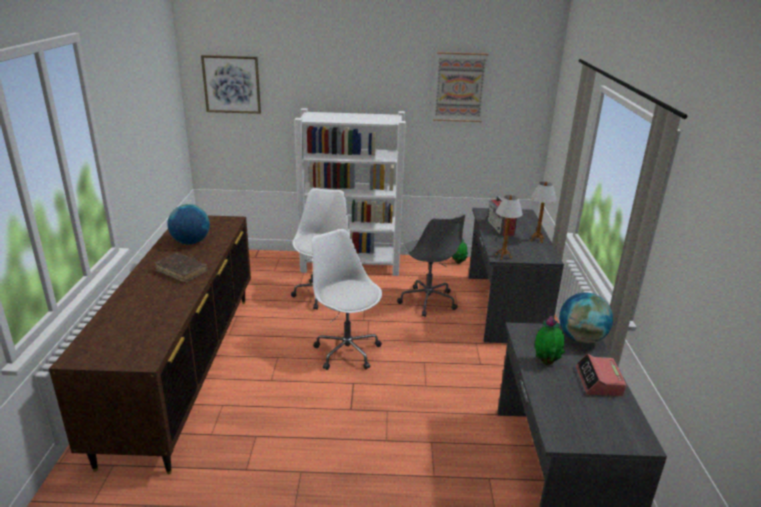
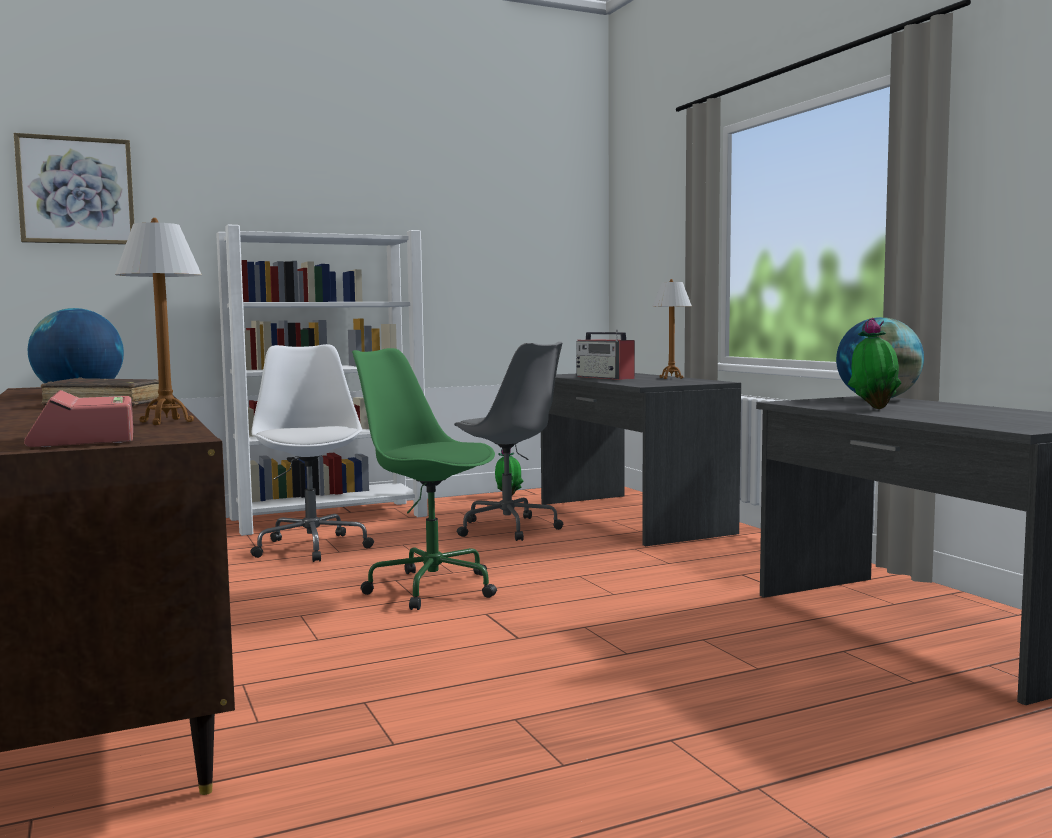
camera: 25 degrees left, 20 degrees down
(346, 351) = (429, 588): white office chair -> green office chair
(459, 87) = (475, 201): picture -> none
(503, 256) = (651, 384): table lamp -> table lamp (167, 422)
(599, 382) = (968, 408): alarm clock -> alarm clock (83, 439)

